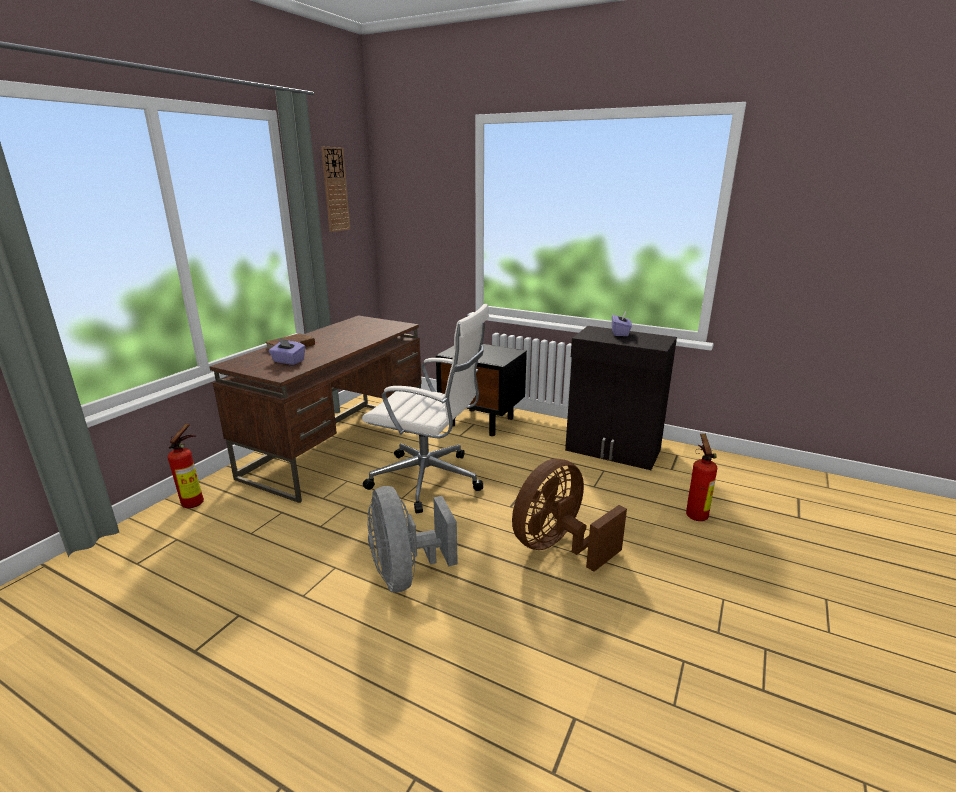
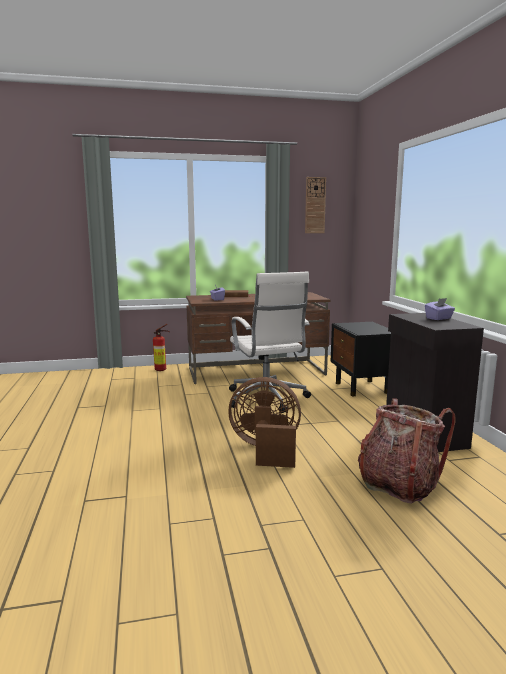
camera: 50 degrees right, 10 degrees down
(406, 573) = (178, 423): grey fan -> none
(695, 514) = (399, 485): fire extinguisher -> backpack

